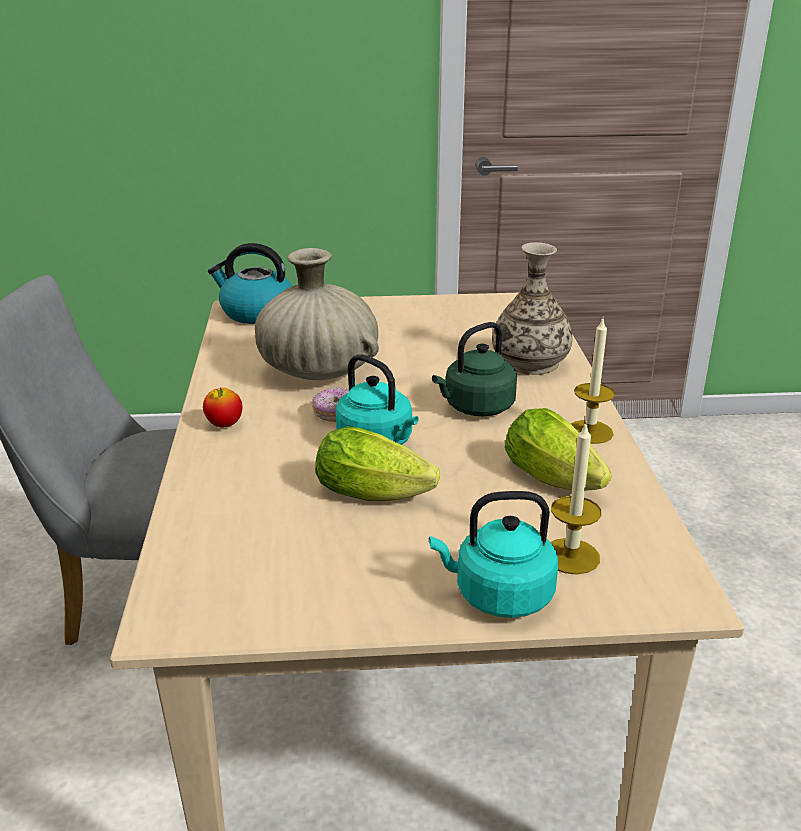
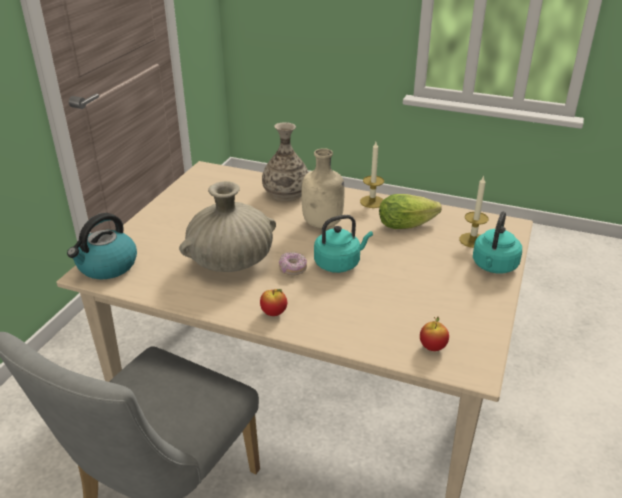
camera: 65 degrees left, 5 degrees up
(209, 566) = (432, 347): none -> apple
(378, 493) = (391, 276): lettuce -> none
(476, 408) = (323, 223): green kettle -> beige bottle

